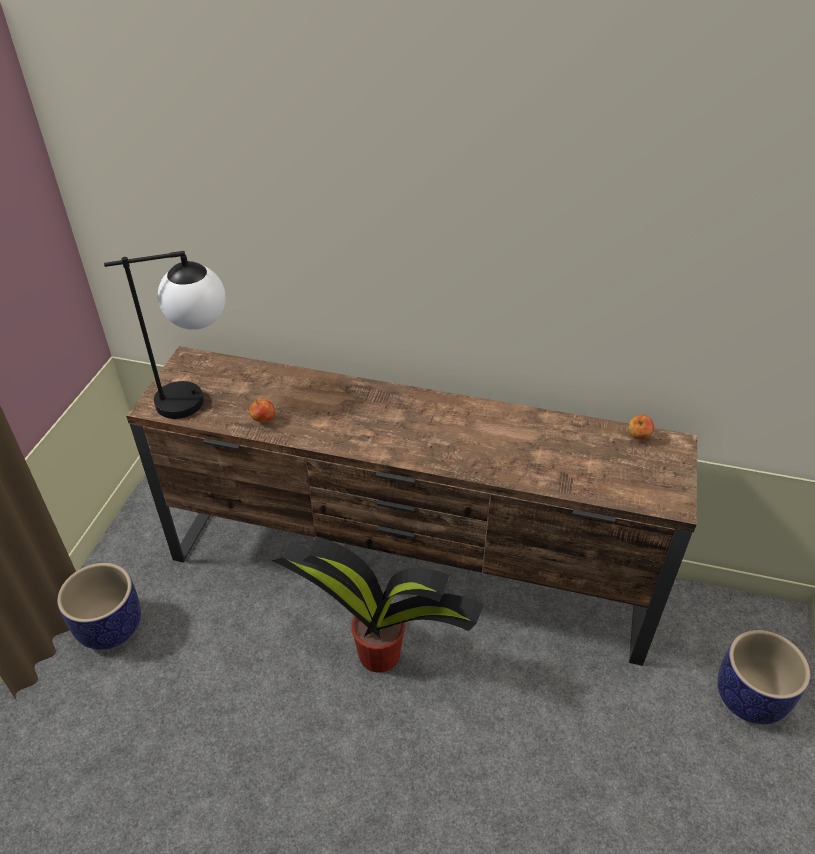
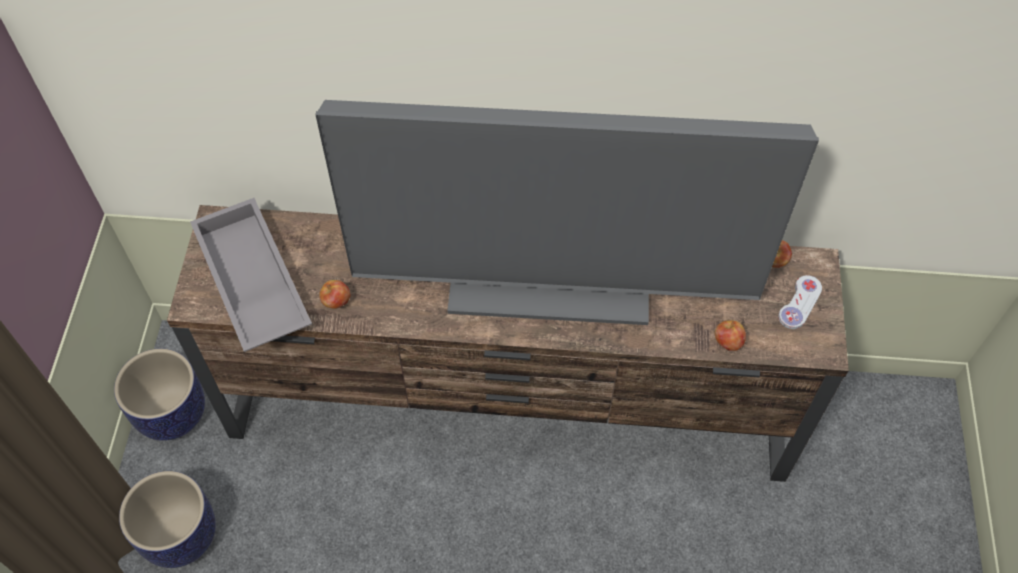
camera: 10 degrees left, 15 degrees up
(199, 399) = (250, 282): table lamp -> grey tray
(376, 652) = (494, 514): potted plant -> none
(445, 425) = (552, 278): none -> television
(588, 489) = (727, 342): none -> apple
(657, 469) = (799, 303): none -> white game controller
(749, 697) = (899, 499): planter -> planter (173, 412)

